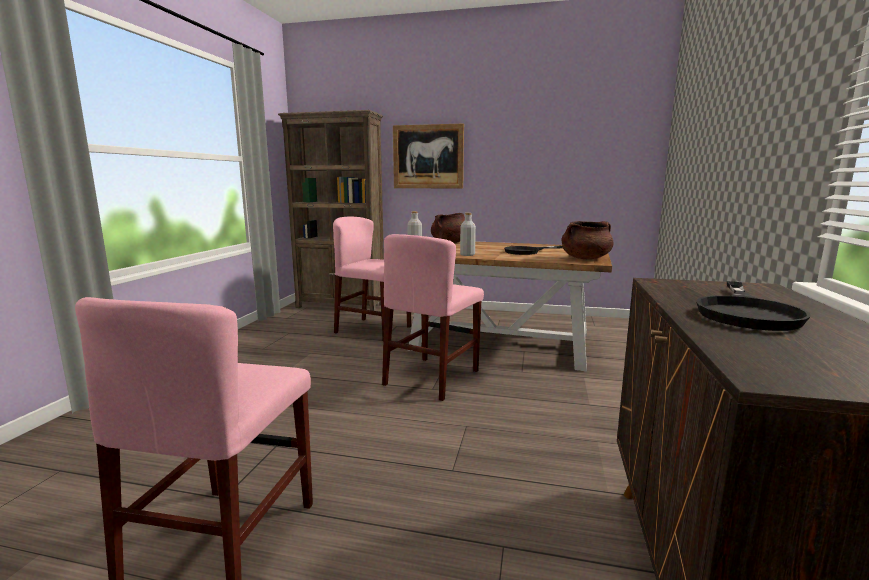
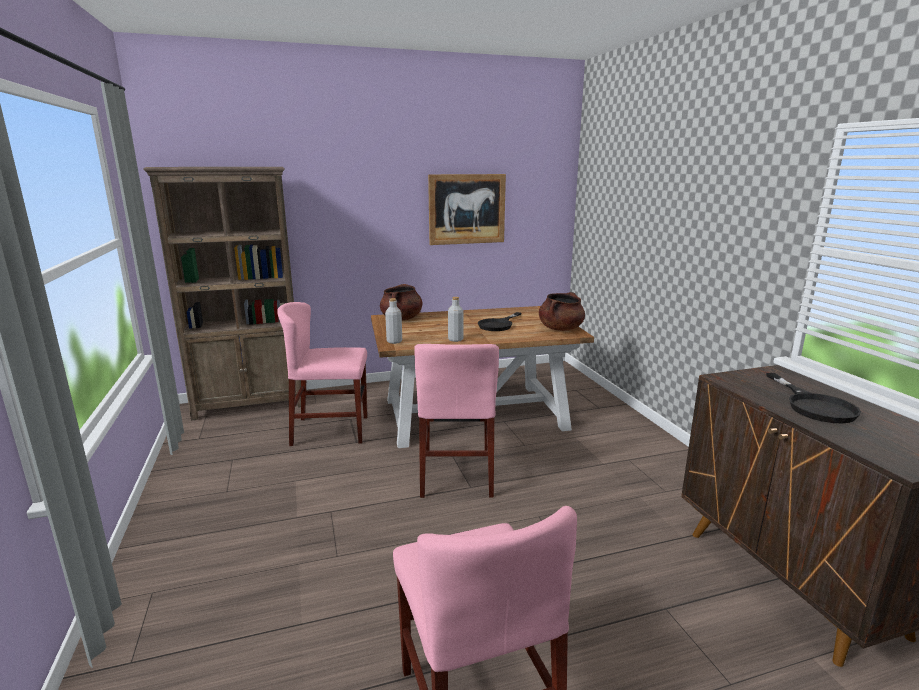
camera: 30 degrees left, 5 degrees up
(428, 157) = (344, 216): picture -> picture (467, 209)

